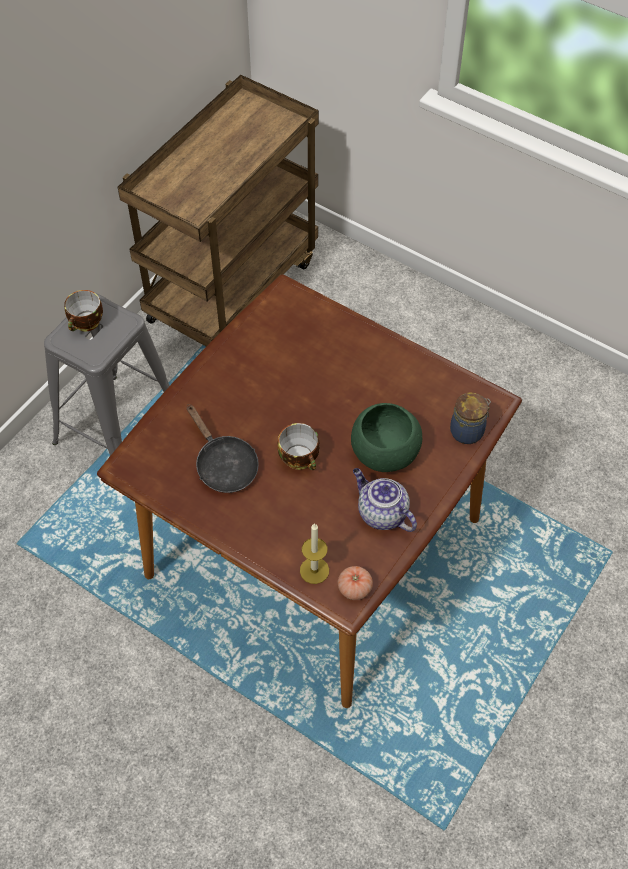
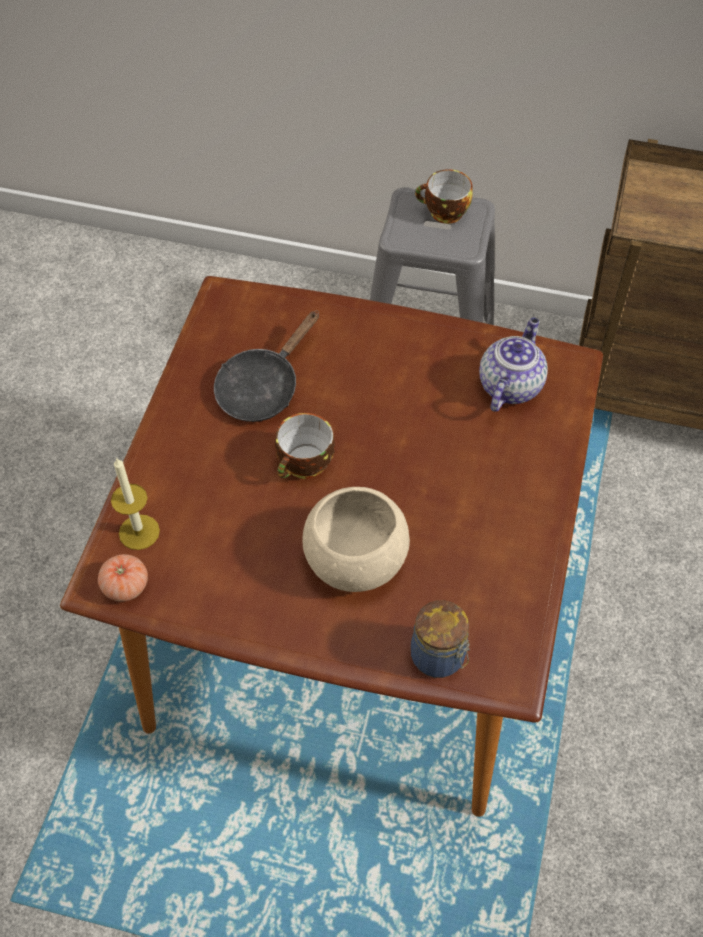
camera: 70 degrees right, 0 degrees up
(381, 513) = (253, 583): teapot -> teapot (510, 385)
(384, 452) = (355, 558): green bowl -> beige bowl

